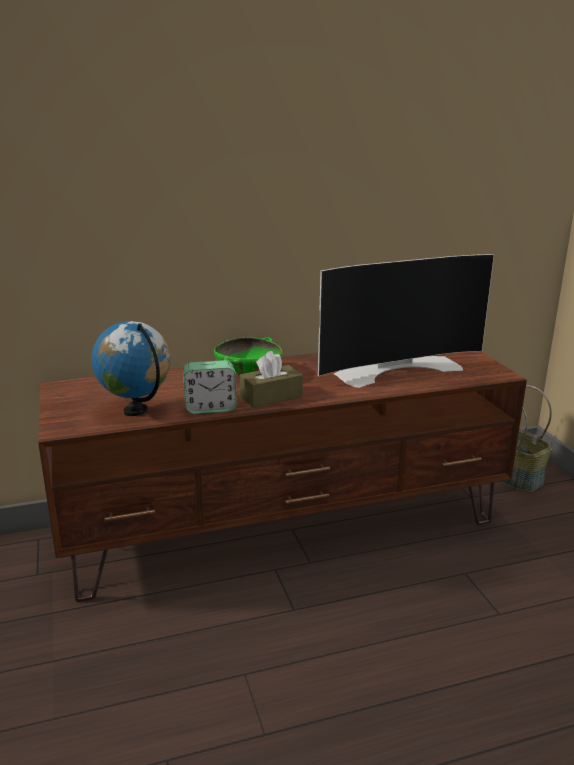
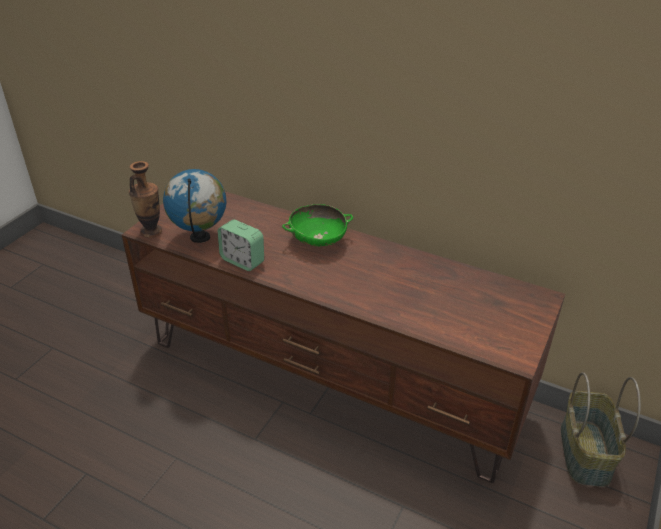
camera: 45 degrees right, 15 degrees up
(71, 427) = (151, 231): none -> vase
(271, 397) = (295, 273): brown tissue box -> none
(397, 368) = (437, 297): television -> none

